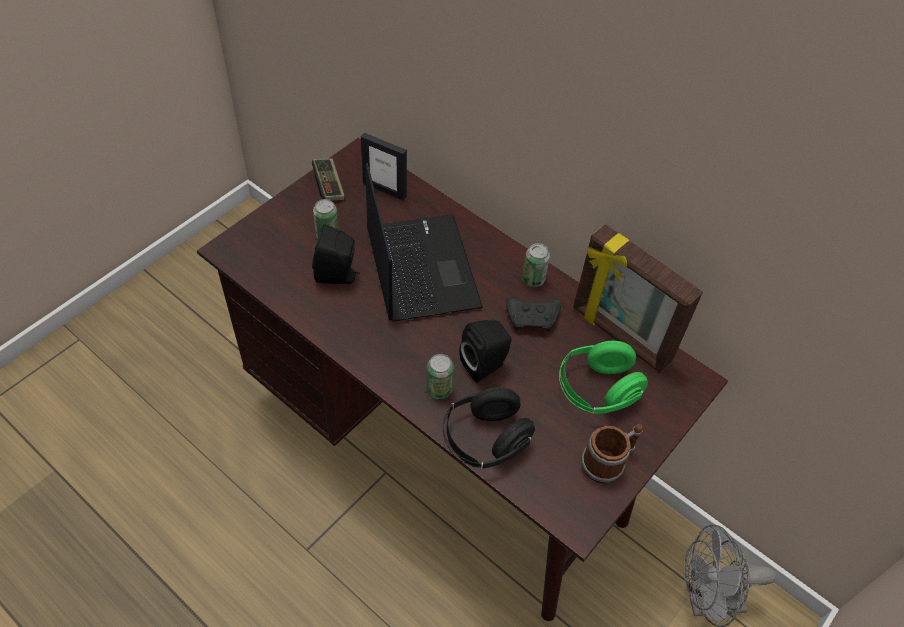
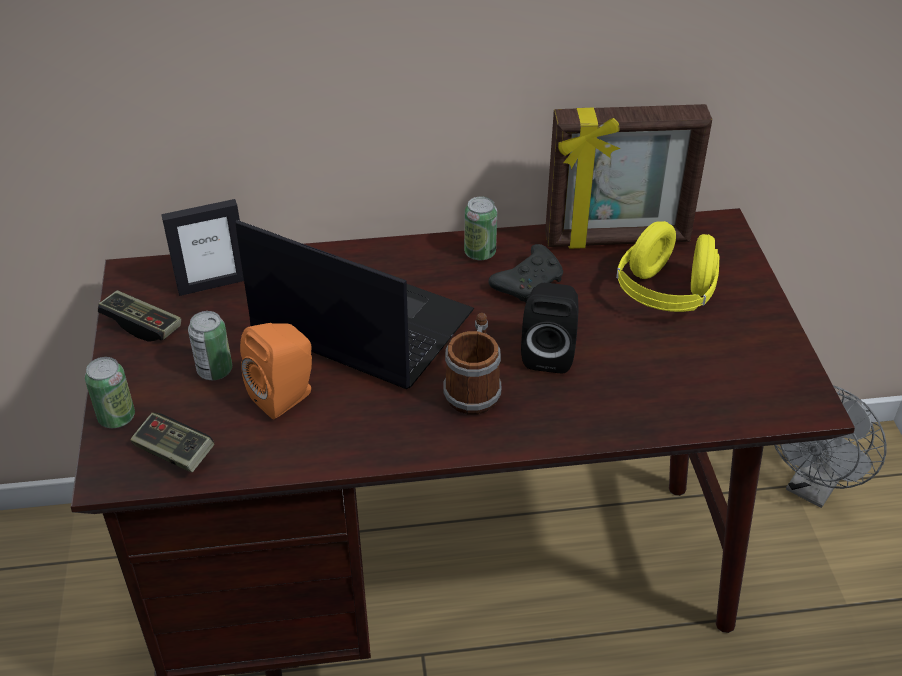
camera: 45 degrees left, 10 degrees down
(261, 261) = (174, 452): none -> game controller
(338, 276) = (286, 396): black speaker -> orange speaker
(439, 389) = (541, 408): can -> can (116, 417)
(485, 440) = (644, 412): black headphones -> none
(597, 390) = (665, 294): green headphones -> yellow headphones
(608, 462) = (757, 339): mug -> mug (474, 388)

